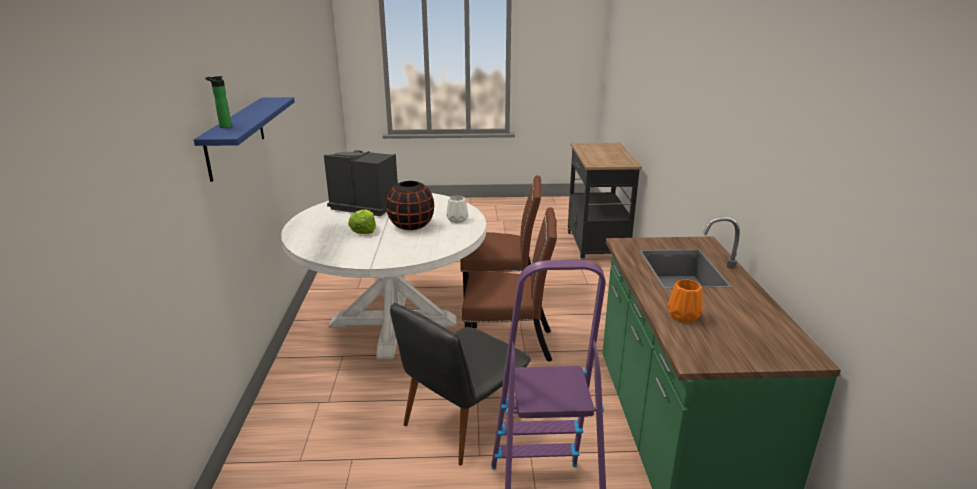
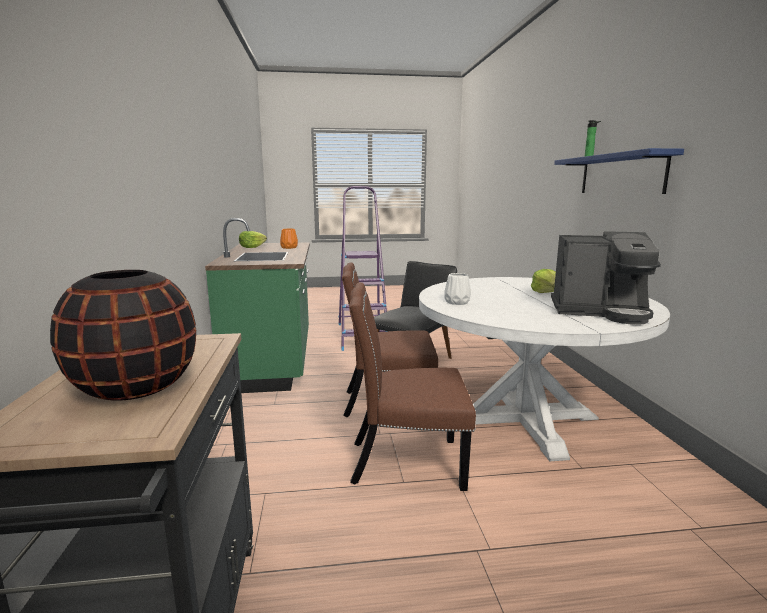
camera: 175 degrees right, 10 degrees down
(411, 226) = (502, 296): black vase -> black vase (136, 388)
(759, 322) = (252, 247): none -> lettuce

